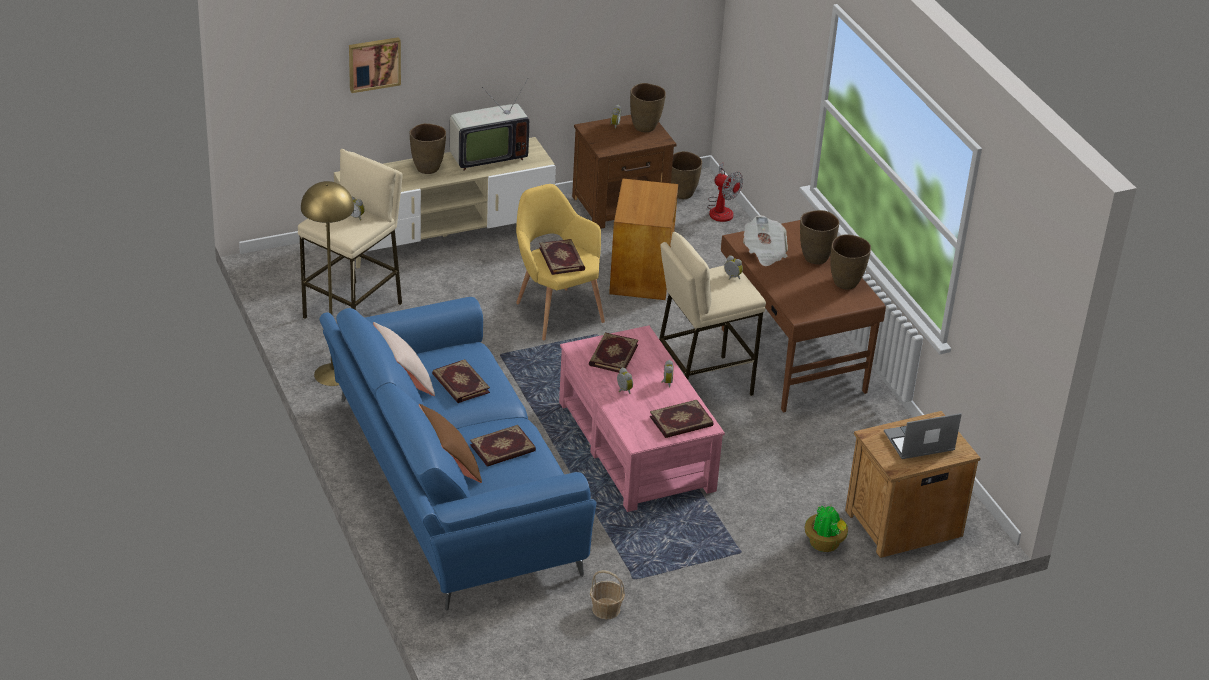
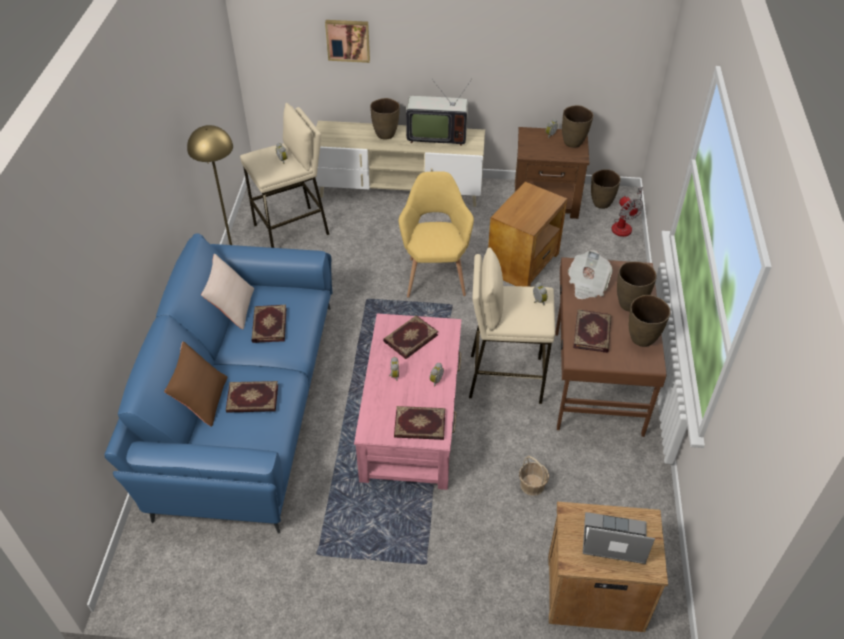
camera: 30 degrees right, 10 degrees up
(562, 259) = (434, 237): book -> book (593, 333)
(606, 609) = (272, 577): basket -> basket (532, 485)
(825, 544) = (506, 586): potted plant -> none

